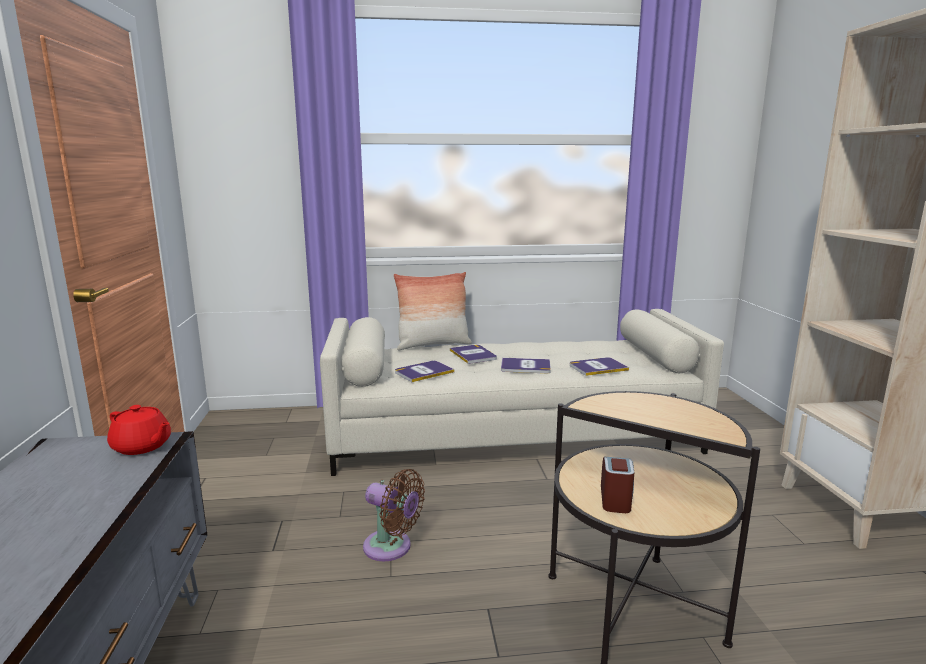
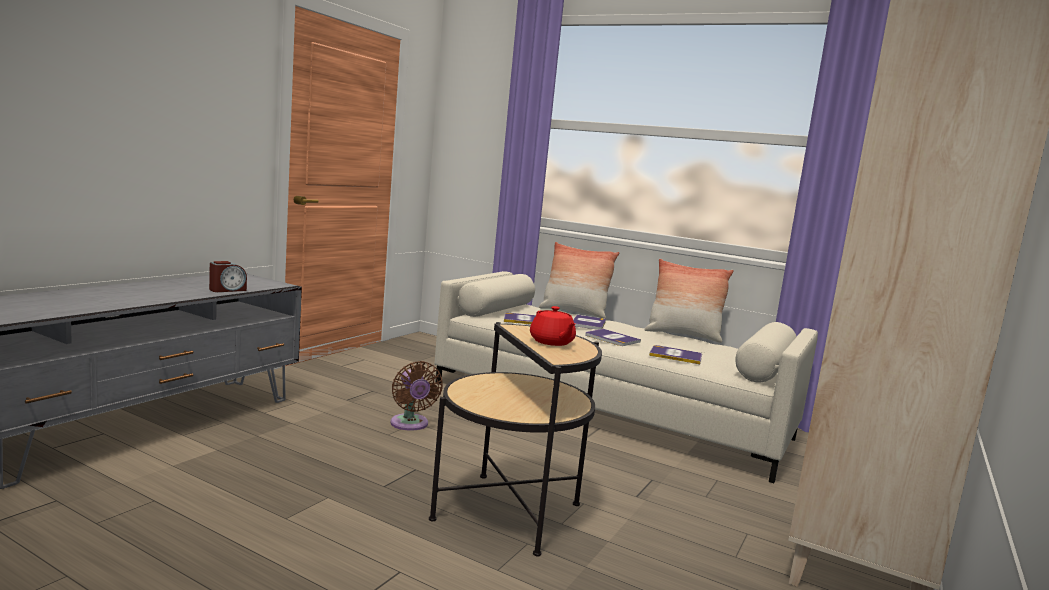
camera: 35 degrees right, 5 degrees down
(142, 447) = (268, 284): red teapot -> red teapot (552, 342)
(550, 341) = (683, 335): none -> pillow
(616, 499) = (480, 392): alarm clock -> alarm clock (227, 290)

